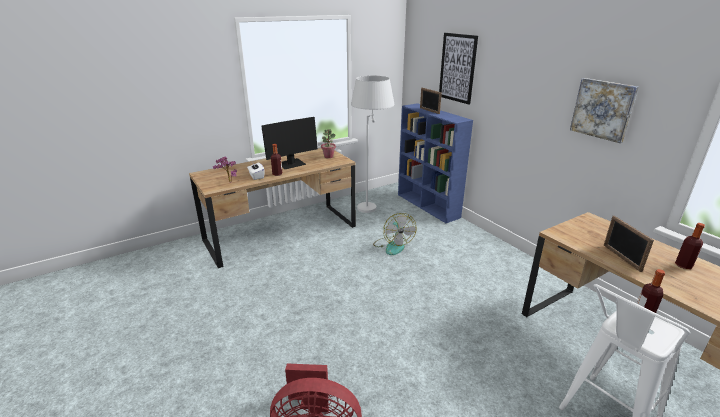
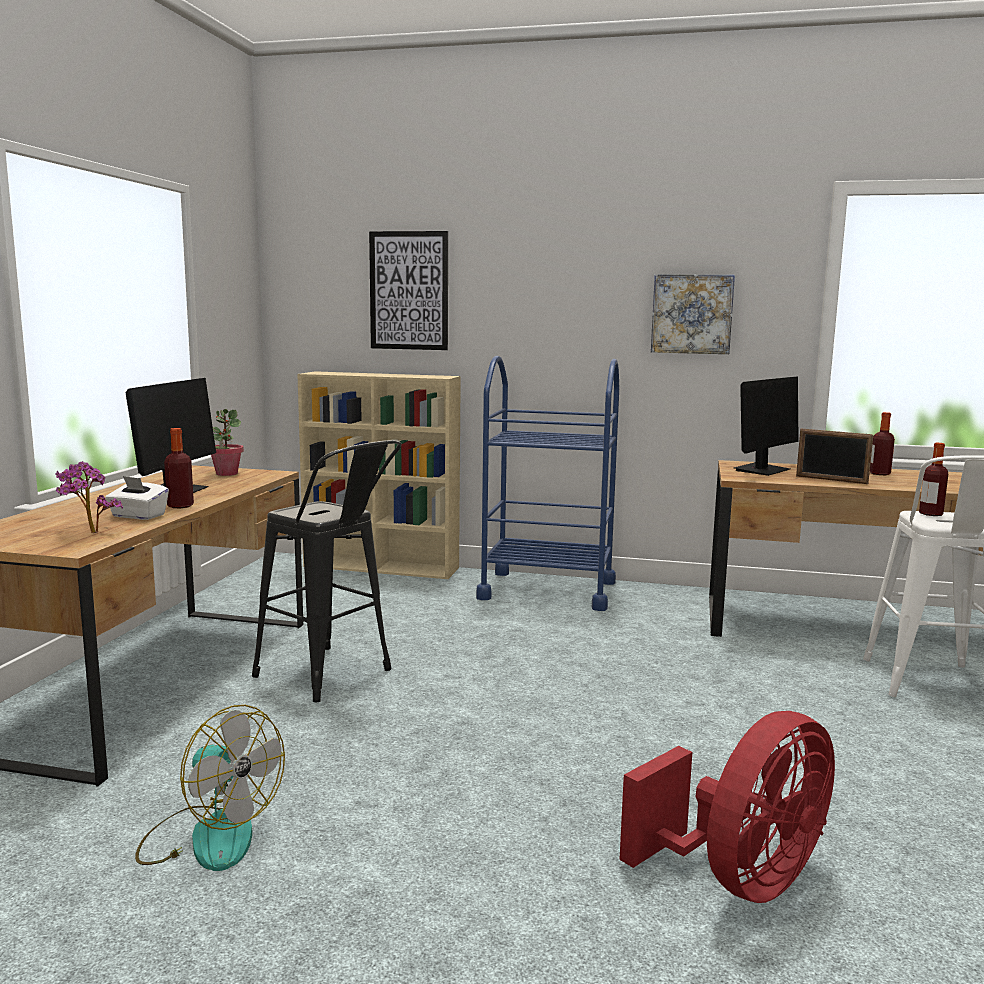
camera: 45 degrees left, 15 degrees down
(329, 257) = (332, 677): none -> black stool
(371, 204) = (275, 589): white floor lamp -> none
(393, 245) = (418, 627): fan -> fan (209, 836)
(428, 206) = (383, 567): blue bookcase -> beige bookcase
(429, 111) = (365, 374): picture frame -> none
(481, 248) = (547, 590): none -> blue cart
(592, 231) = (762, 470): none -> monitor

